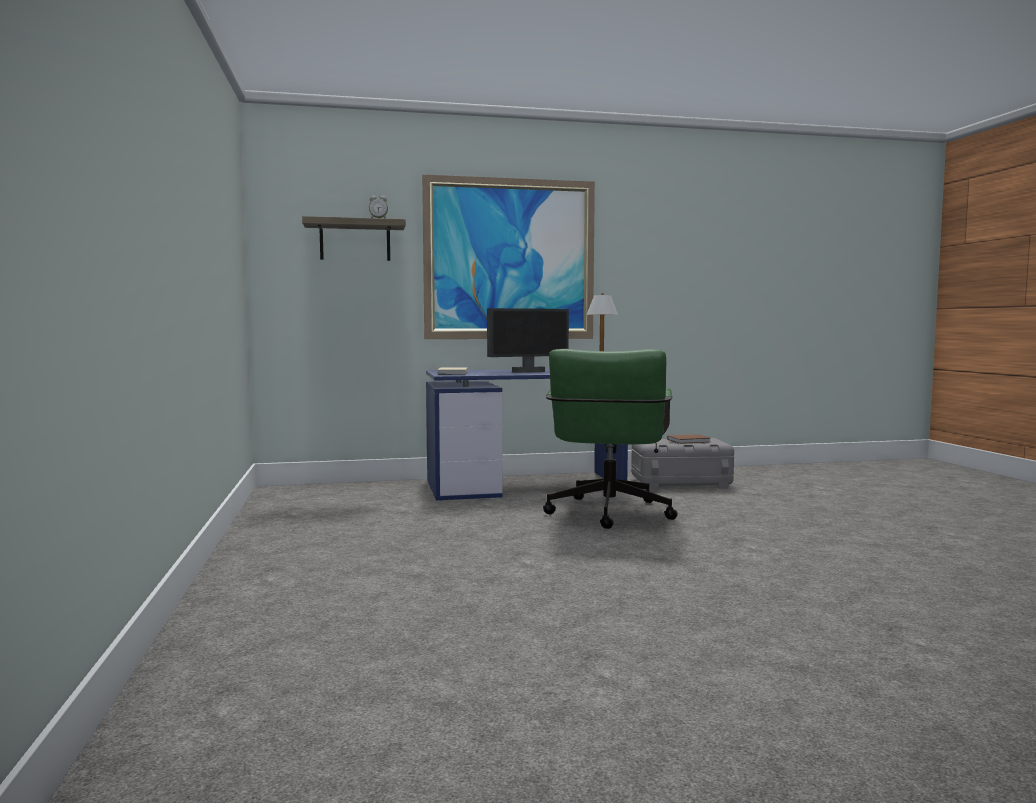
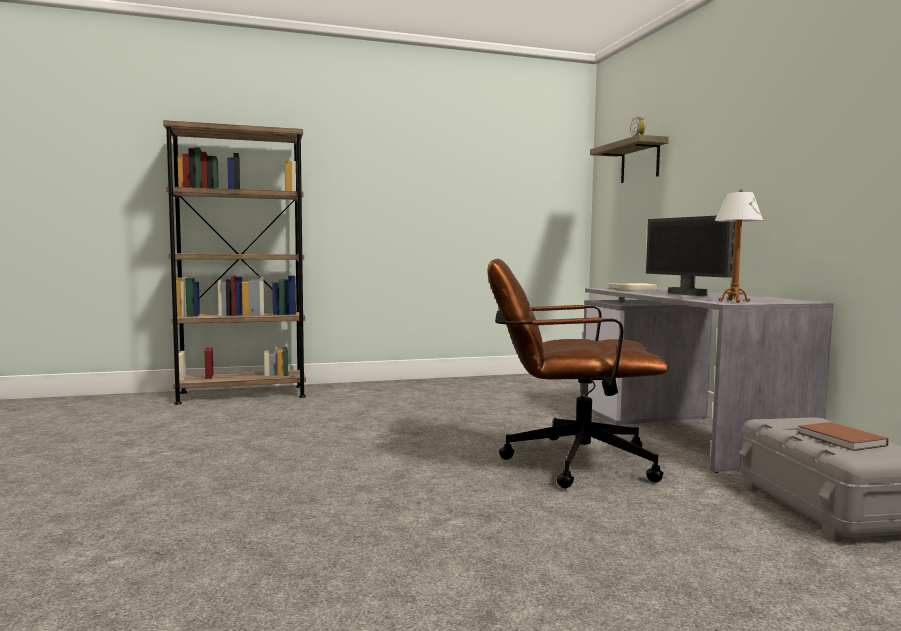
camera: 85 degrees right, 0 degrees up
(215, 662) = (242, 394): none -> brown bookcase
(510, 259) = (748, 155): picture -> none
(524, 485) = (687, 431): blue desk -> grey desk
(608, 515) = (566, 461): green office chair -> brown office chair

